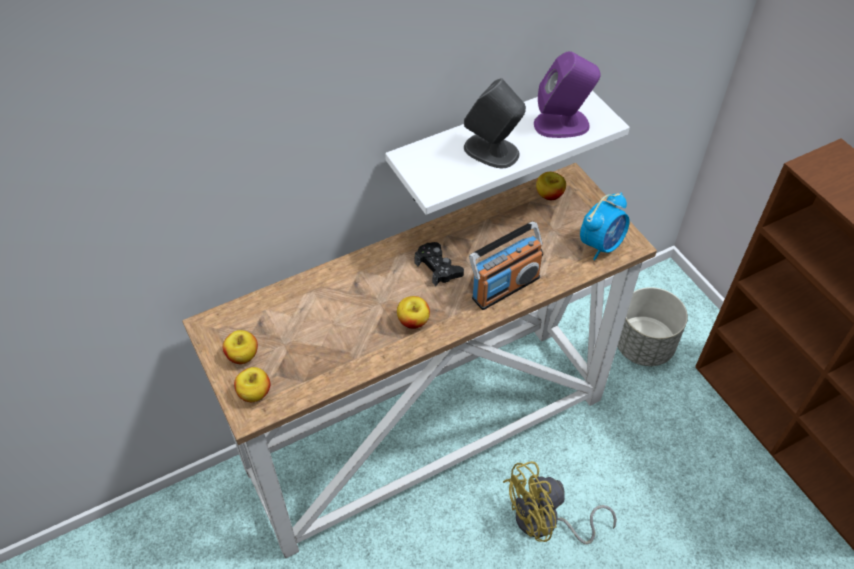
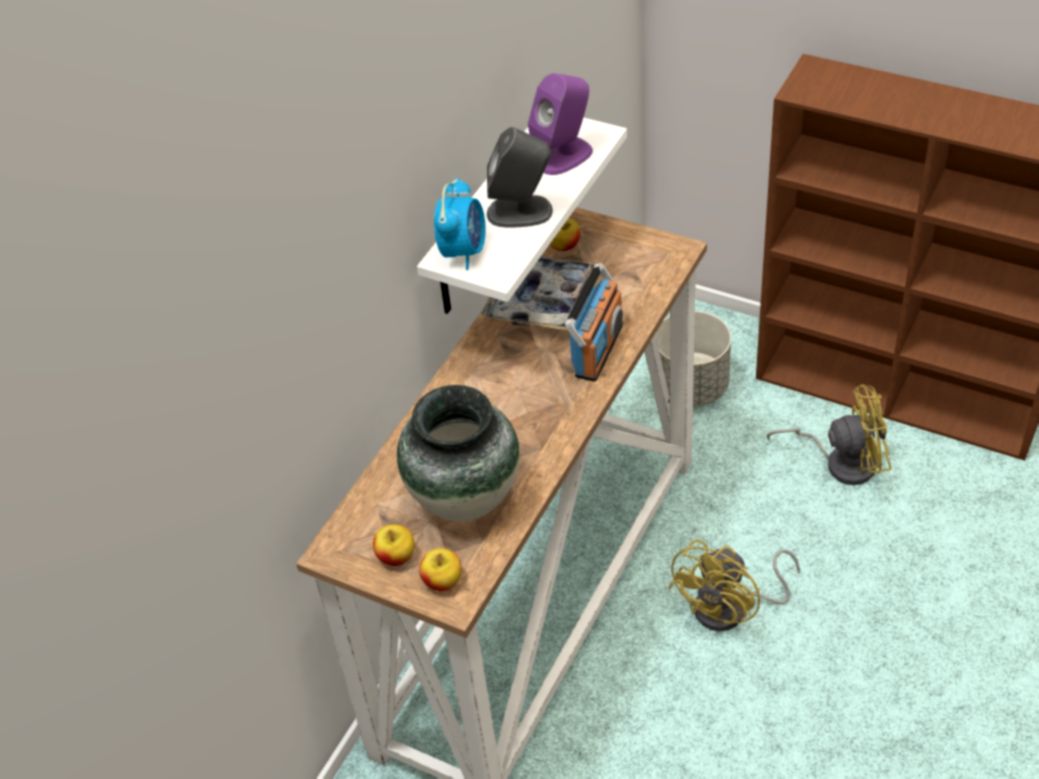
camera: 30 degrees left, 5 degrees down
(320, 342) = (464, 498): none -> vase
(413, 321) = (538, 428): apple -> none
(438, 268) = (517, 368): black game controller -> none
(497, 226) = (540, 300): none -> tray
(601, 245) = (653, 264): alarm clock -> alarm clock (463, 251)
(710, 467) = (841, 462): none -> yellow fan

